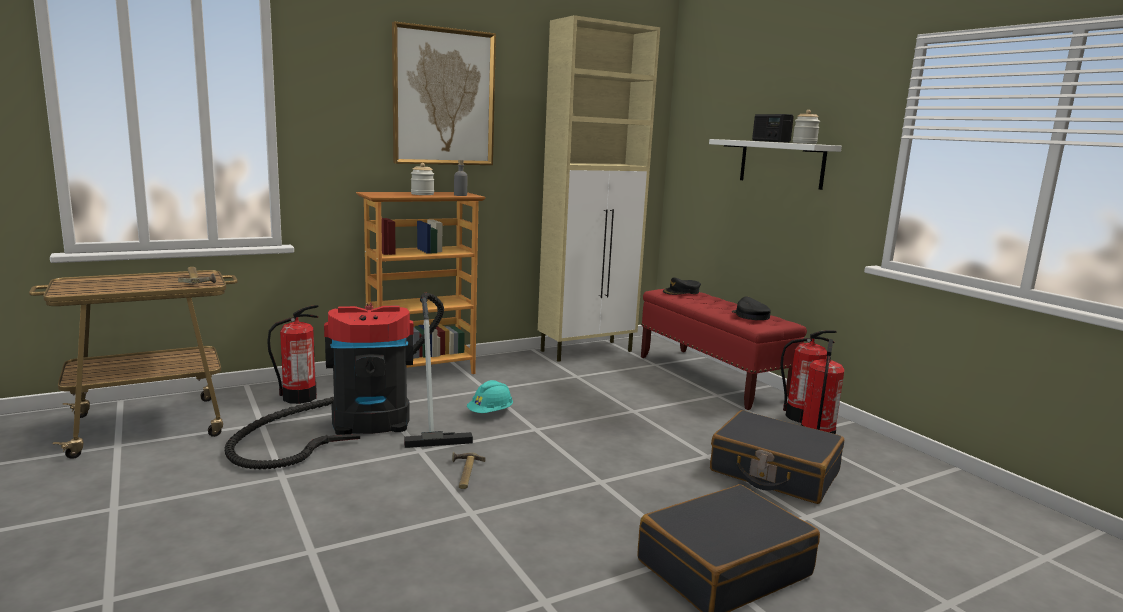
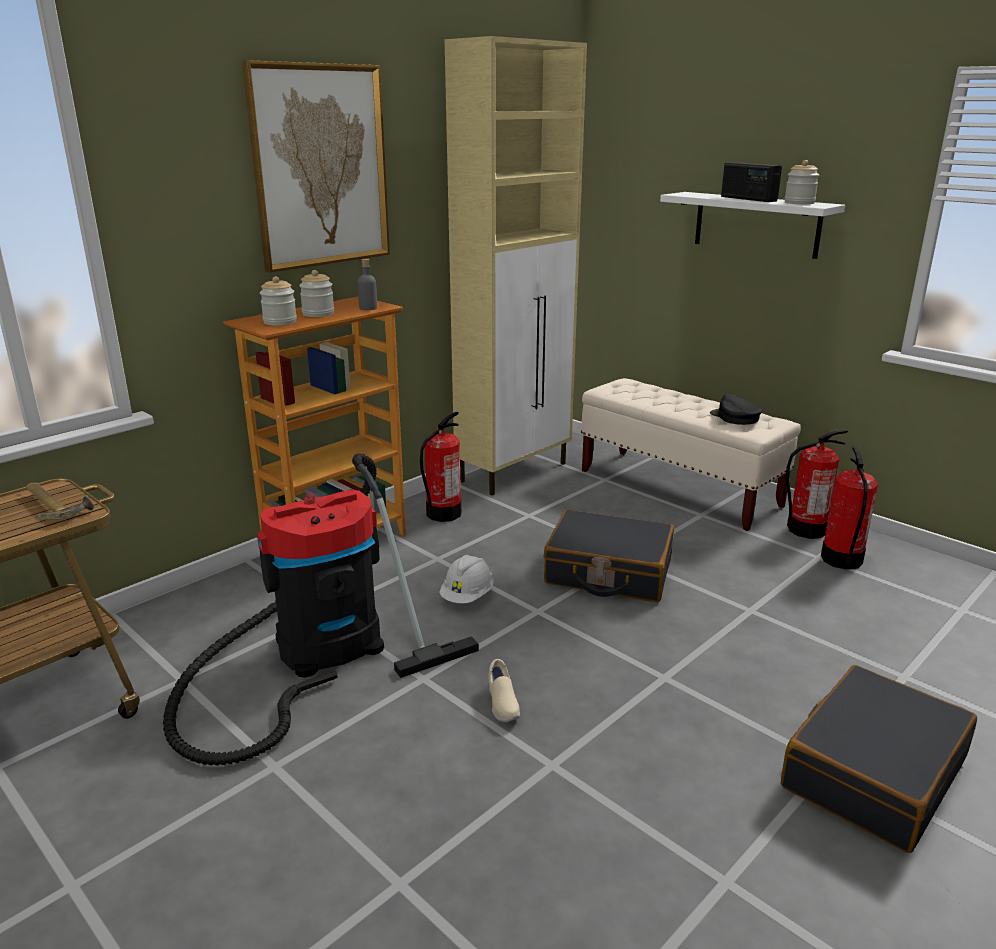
camera: 15 degrees left, 10 degrees up
(299, 397) = (202, 621): fire extinguisher -> fire extinguisher (443, 513)
(391, 194) = (280, 322): none -> jar
(464, 474) = (502, 704): hammer -> beige shoe
(490, 413) = (467, 596): turquoise hard hat -> white hard hat
(681, 292) = (628, 388): black cap -> none
(712, 378) = (679, 489): red bench -> beige bench
(774, 472) = (831, 618): black suitcase -> black suitcase (608, 572)

